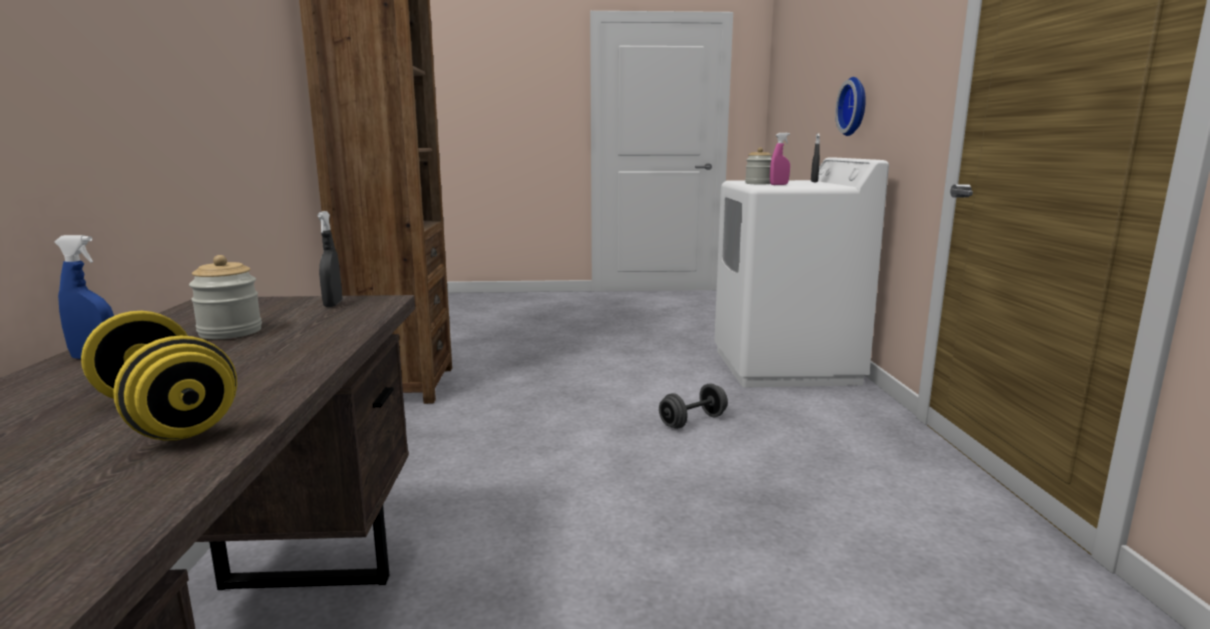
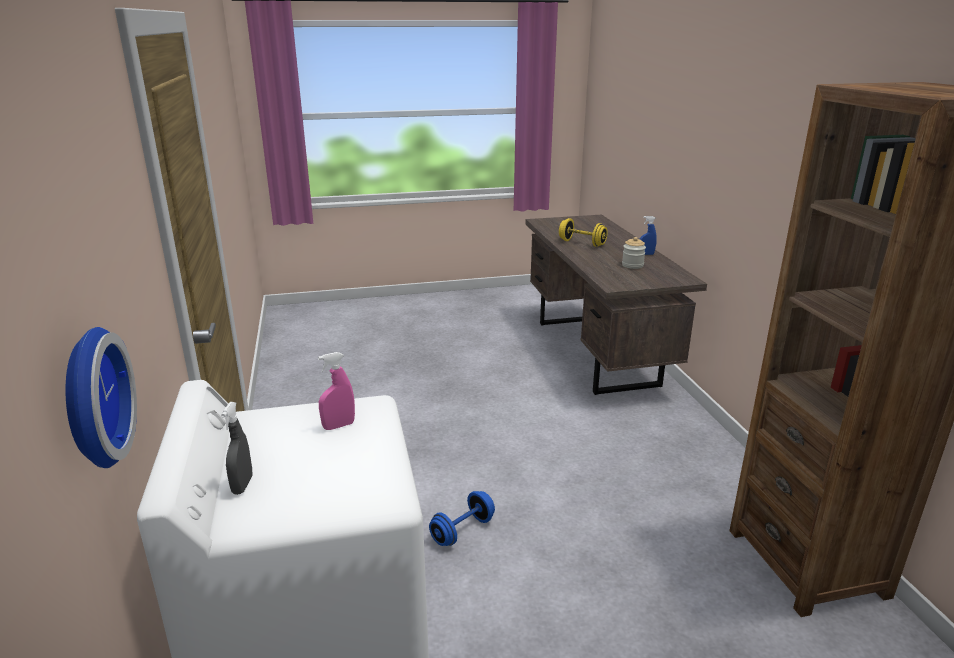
camera: 170 degrees right, 10 degrees up
(333, 304) = (629, 282): grey spray bottle -> none
(693, 421) = (462, 531): grey dumbbell -> blue dumbbell
(758, 183) = (367, 438): jar -> none

